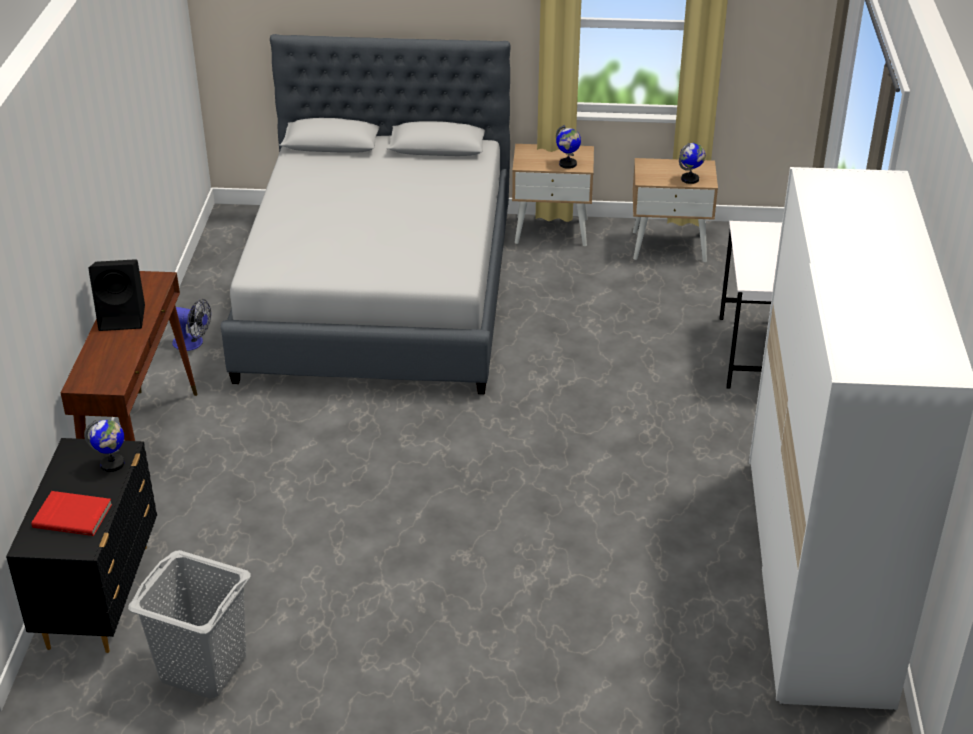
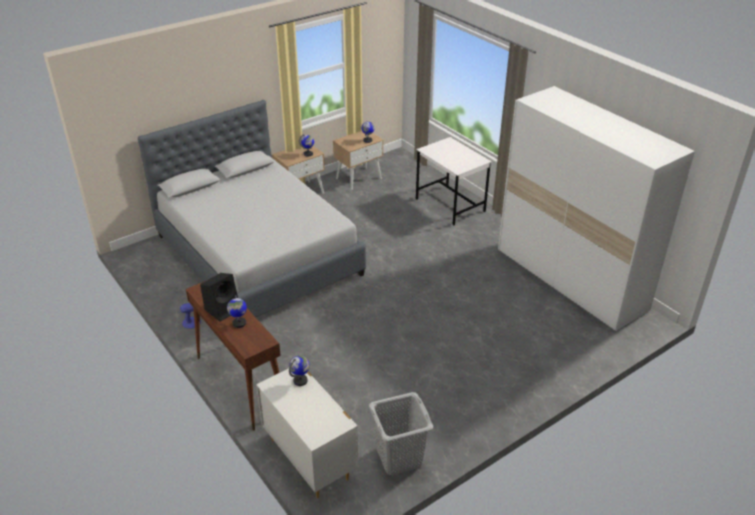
camera: 40 degrees left, 0 degrees up
(73, 515) = (316, 413): red book -> none
(101, 595) = (309, 458): black dresser -> white dresser
(116, 345) = (239, 323): none -> globe

